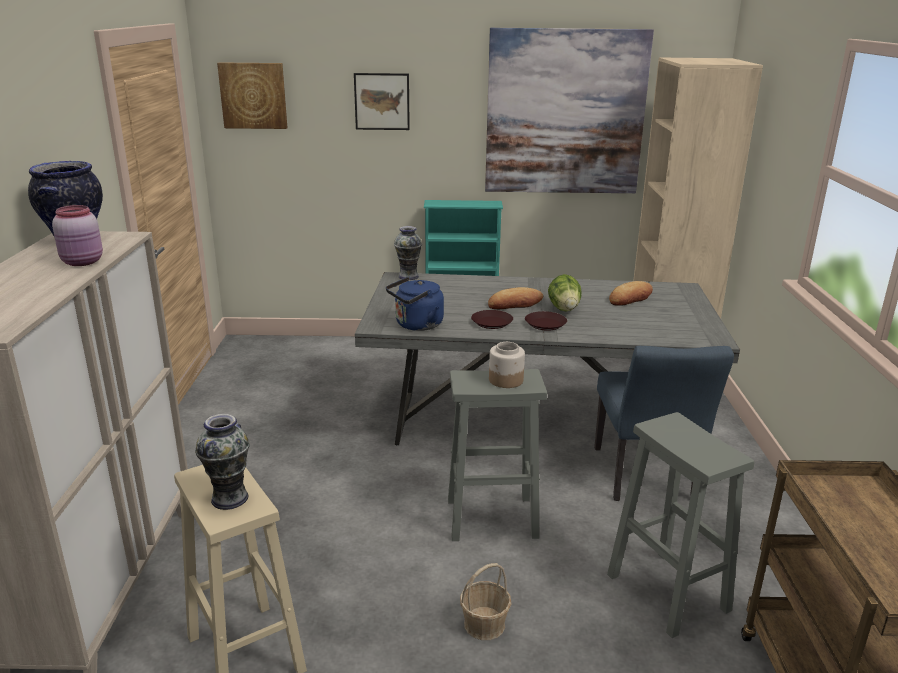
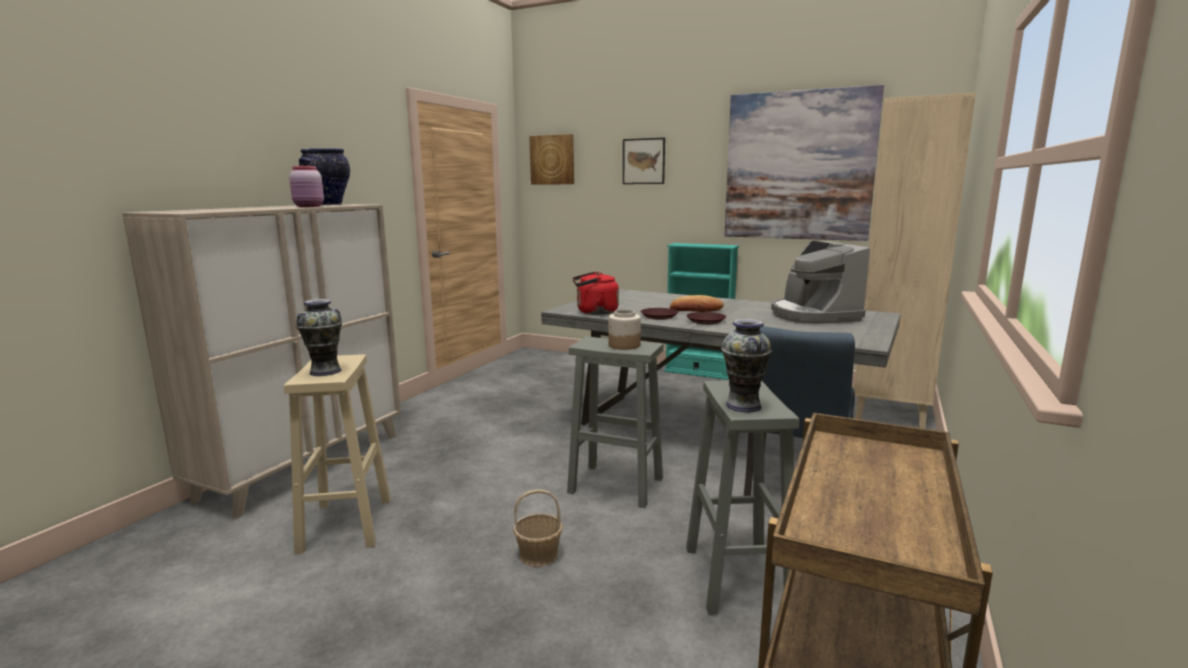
camera: 25 degrees right, 10 degrees down
(409, 276) = (628, 291): vase -> vase (744, 406)
(416, 325) = (594, 312): blue kettle -> red kettle
(564, 309) = (737, 315): lettuce -> none
(630, 298) = (812, 315): bread -> coffee machine

